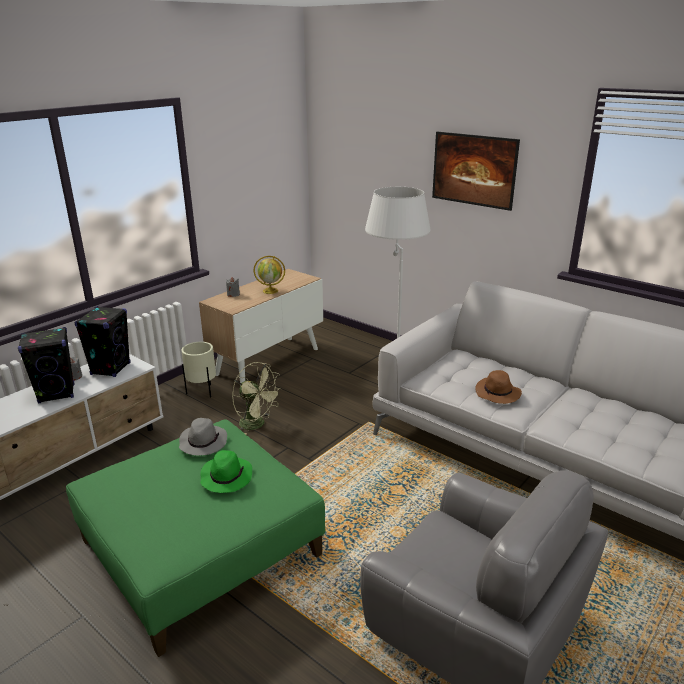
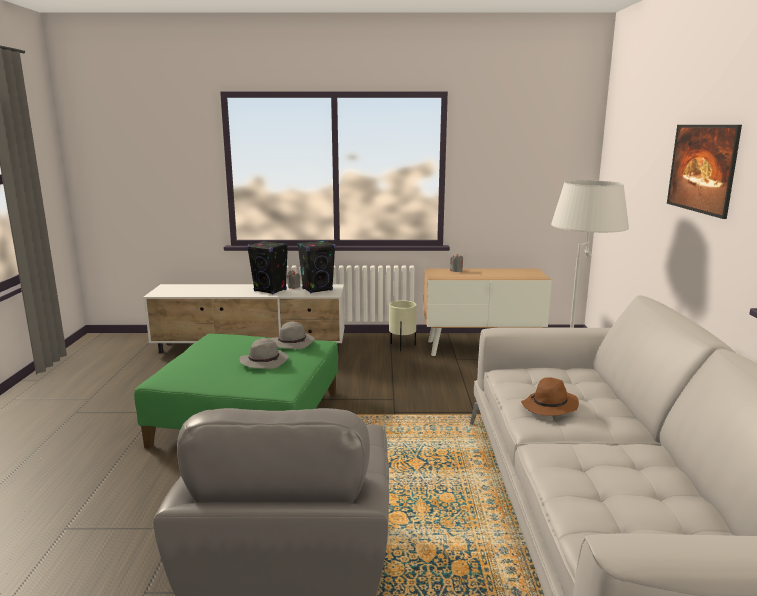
camera: 50 degrees right, 10 degrees down
(226, 477) = (265, 361): green hat -> grey hat
(257, 424) = (400, 378): green fan -> none
(271, 291) = (489, 276): globe -> none

